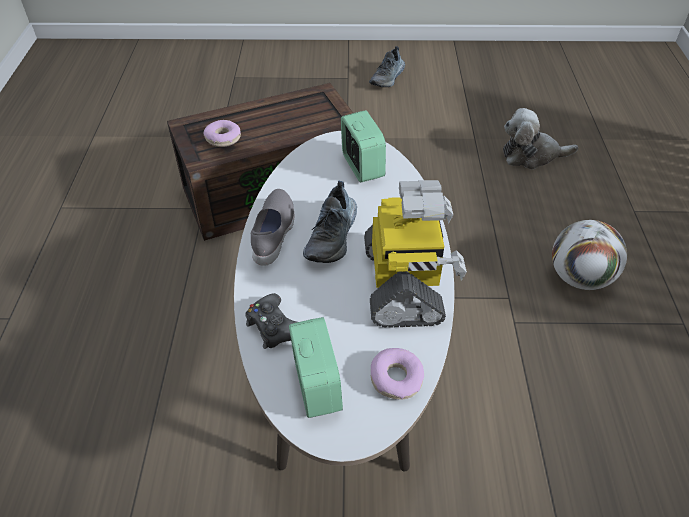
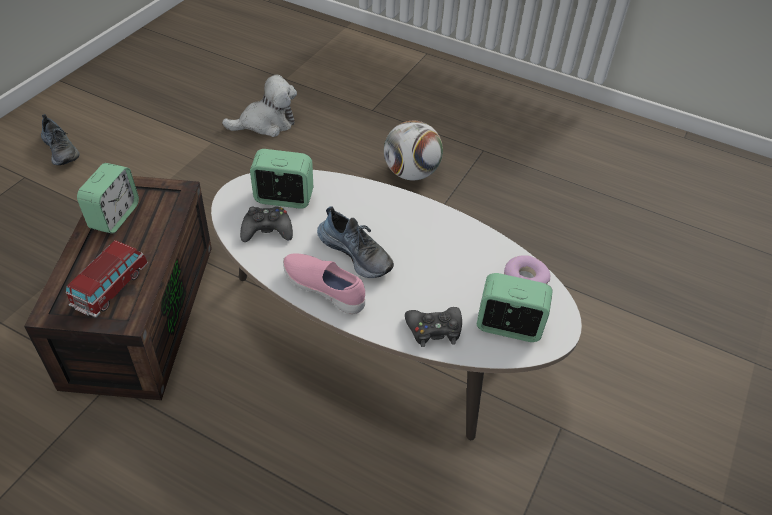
camera: 65 degrees left, 0 degrees up
(223, 138) = (111, 288): donut -> toy car
(274, 234) = (325, 289): grey shoe -> pink shoe
(291, 107) = (114, 216): none -> alarm clock
(317, 174) = (267, 230): none -> black game controller
(404, 284) = (439, 235): toy robot -> none
(531, 155) = (266, 123): plush toy -> plush toy turned 135 degrees counterclockwise

